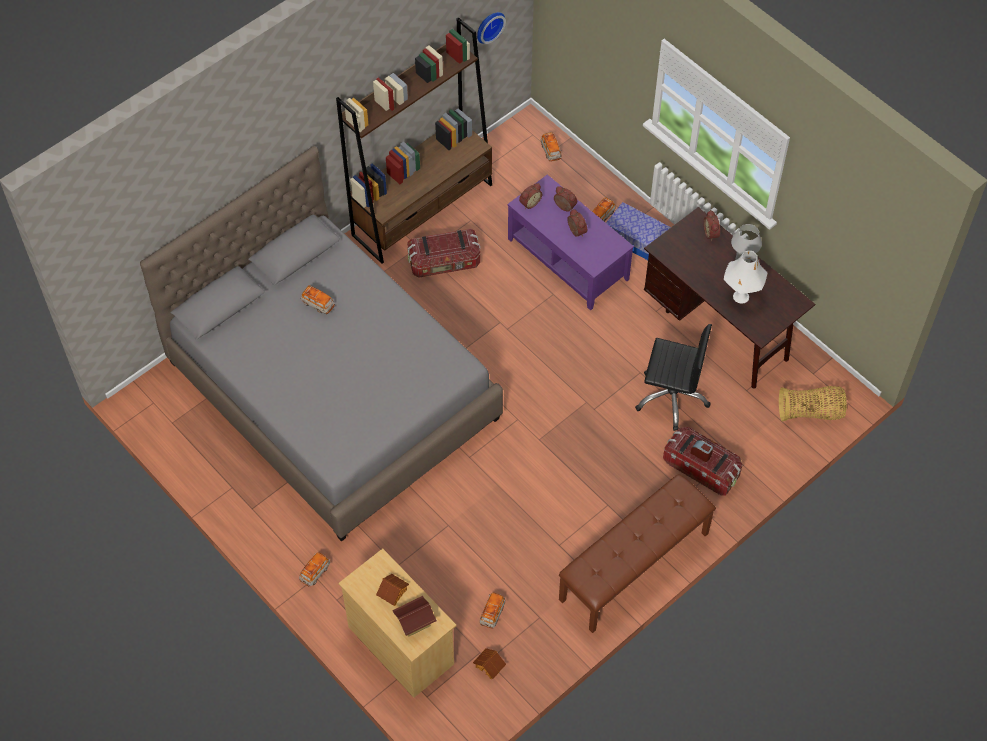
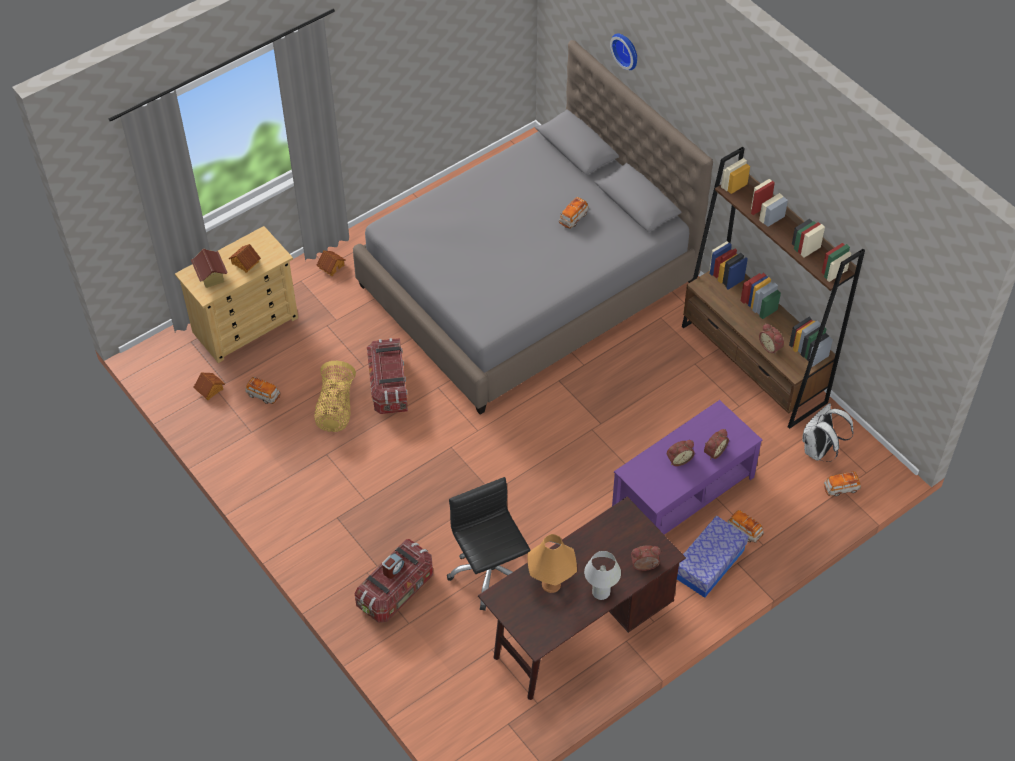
camera: 95 degrees right, 5 degrees down
(315, 572) = (331, 266): toy car -> toy house
(444, 263) = (681, 380): storage box -> storage box (389, 386)
(488, 26) = (898, 317): wall clock -> wall clock (626, 50)
(513, 165) = (819, 451): none -> white backpack
(529, 202) = (720, 419): alarm clock -> alarm clock (771, 346)
(634, 567) = (290, 516): brown bench -> none
(671, 397) = (490, 573): black office chair -> black office chair turned 135 degrees clockwise
(741, 296) = (551, 584): white table lamp -> orange table lamp
(811, 412) = (455, 712): basket -> basket (335, 408)

